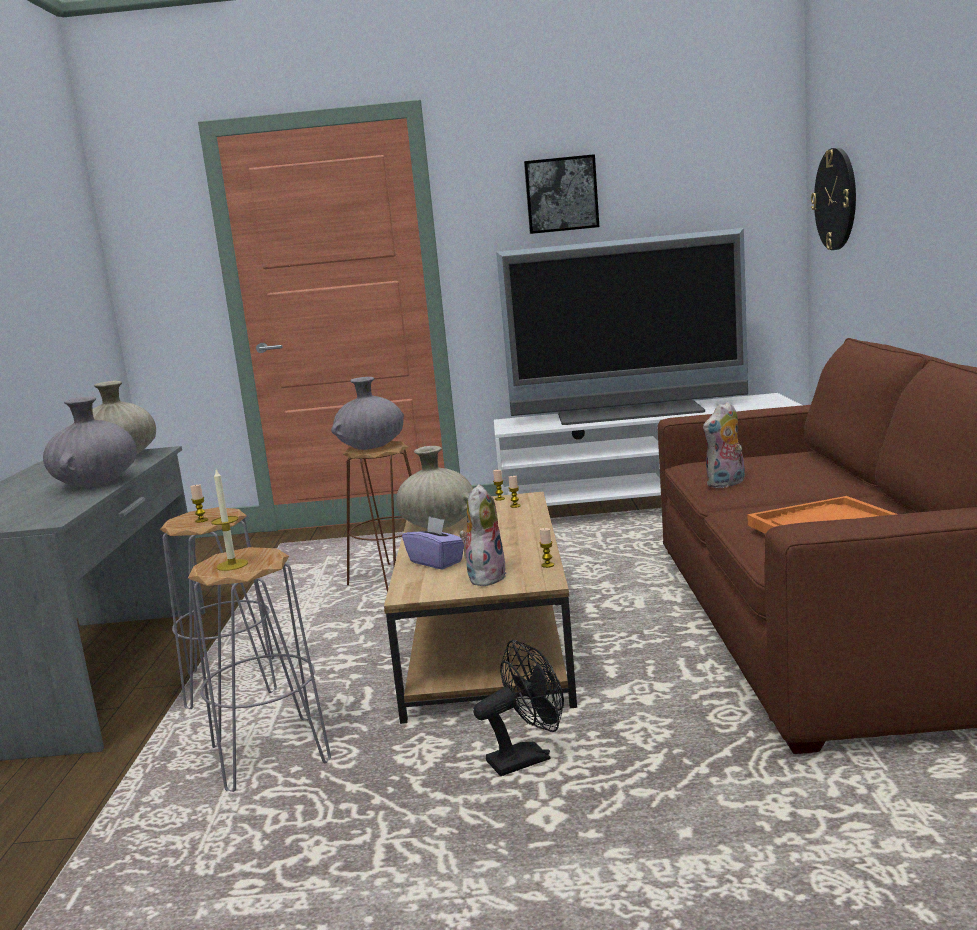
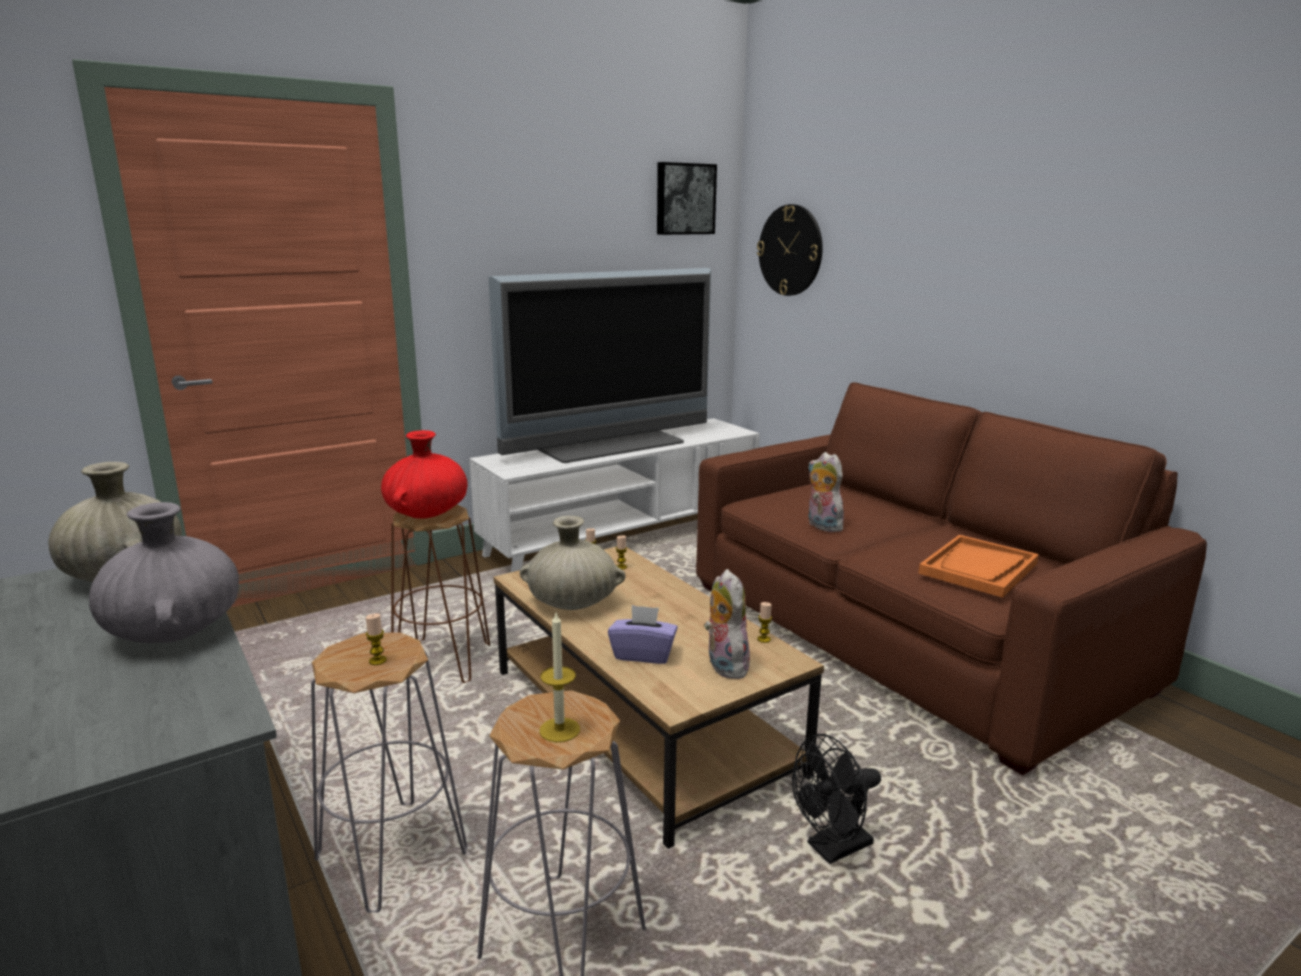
camera: 35 degrees left, 5 degrees up
(372, 447) = (427, 513): grey vase -> red vase
(527, 758) = (832, 849): black fan -> black fan turned 150 degrees counterclockwise
(561, 194) = (540, 217): picture -> picture (684, 199)
(726, 484) = (821, 526): plush toy -> plush toy turned 120 degrees clockwise

